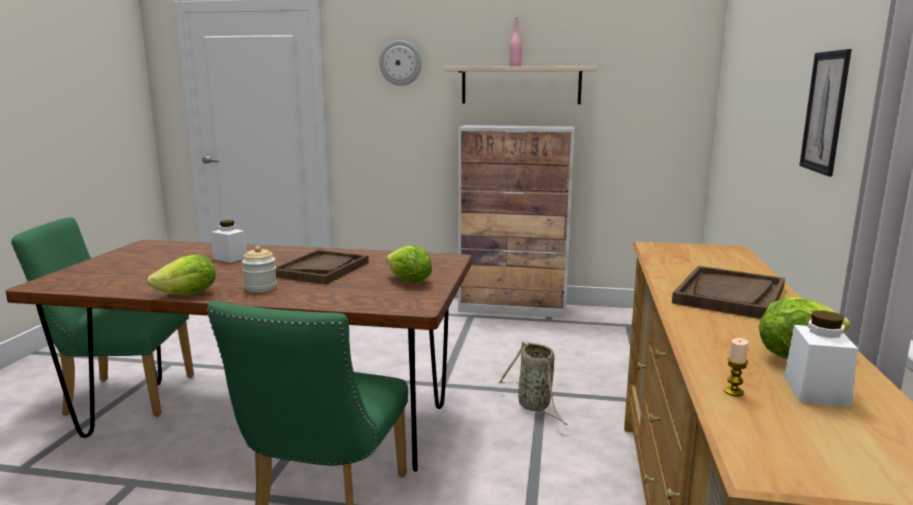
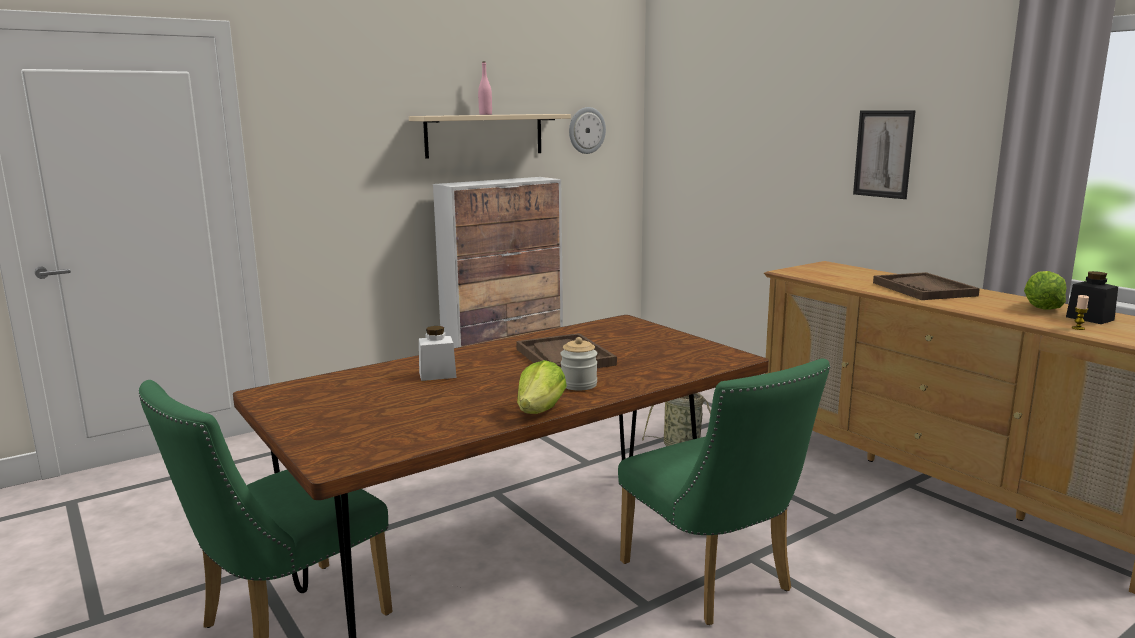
camera: 45 degrees left, 0 degrees up
(400, 63) = (349, 111): wall clock -> wall clock (586, 130)
(409, 281) = (664, 344): lettuce -> none
(815, 391) = (1089, 318): white jar -> black jar

